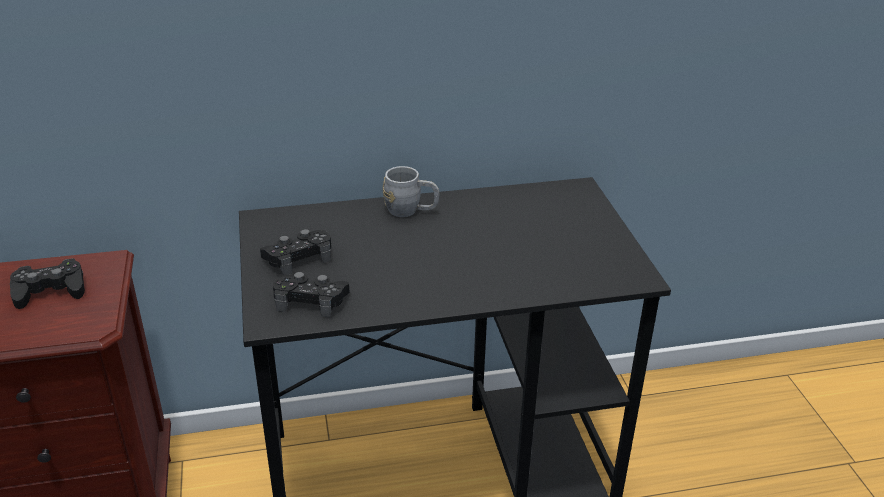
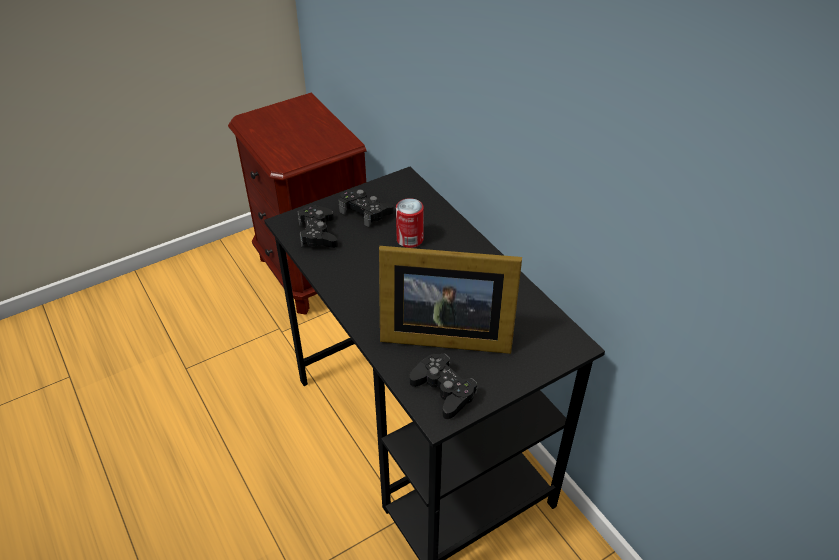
camera: 70 degrees right, 10 degrees up
(50, 290) = (307, 135): black game controller -> black game controller (443, 390)
(373, 238) = (410, 239): none -> can
(411, 211) = (461, 247): grey mug -> none
(530, 251) = (442, 333): none -> picture frame

